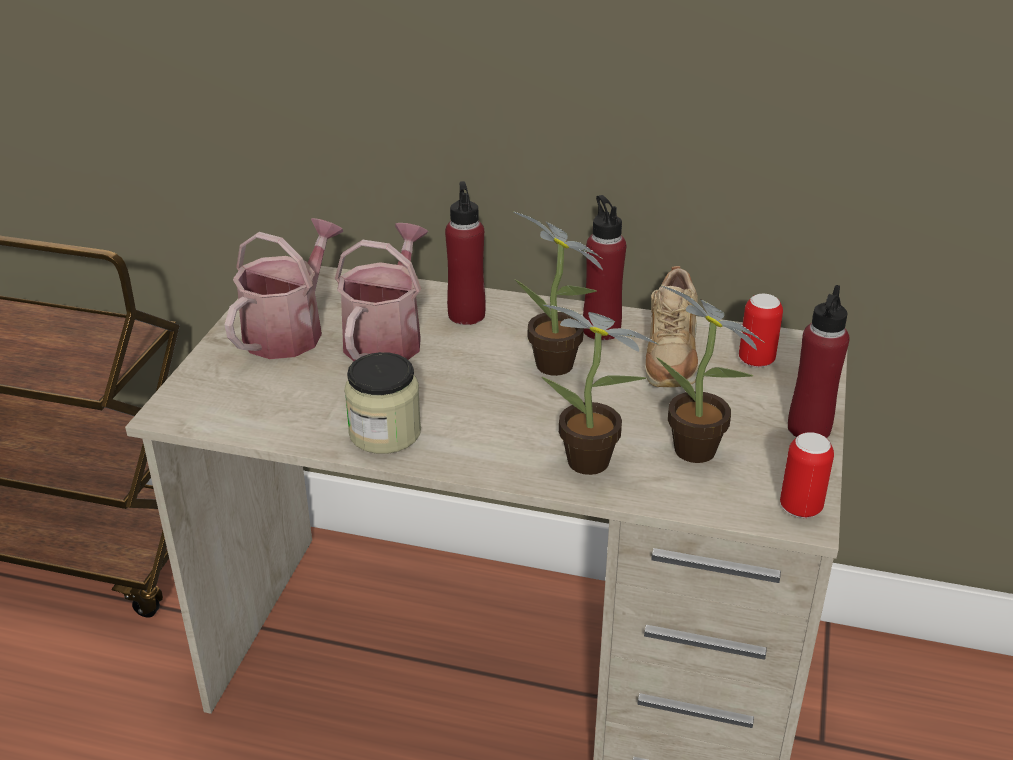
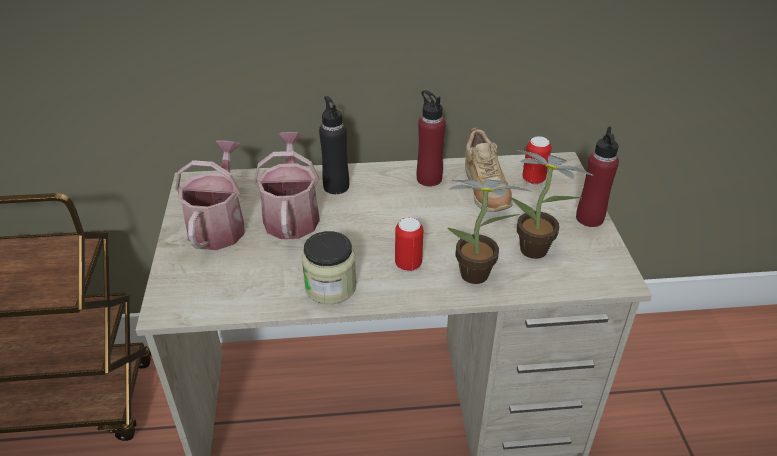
camera: 20 degrees left, 5 degrees up
(466, 315) = (336, 186): red bottle -> black bottle
(558, 368) = (418, 212): potted plant -> none
(800, 507) = (616, 273): can -> can (408, 264)

